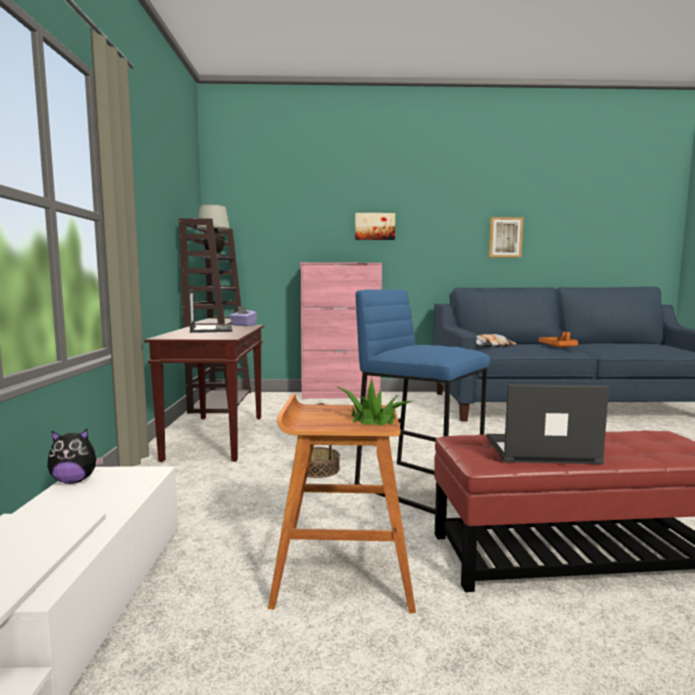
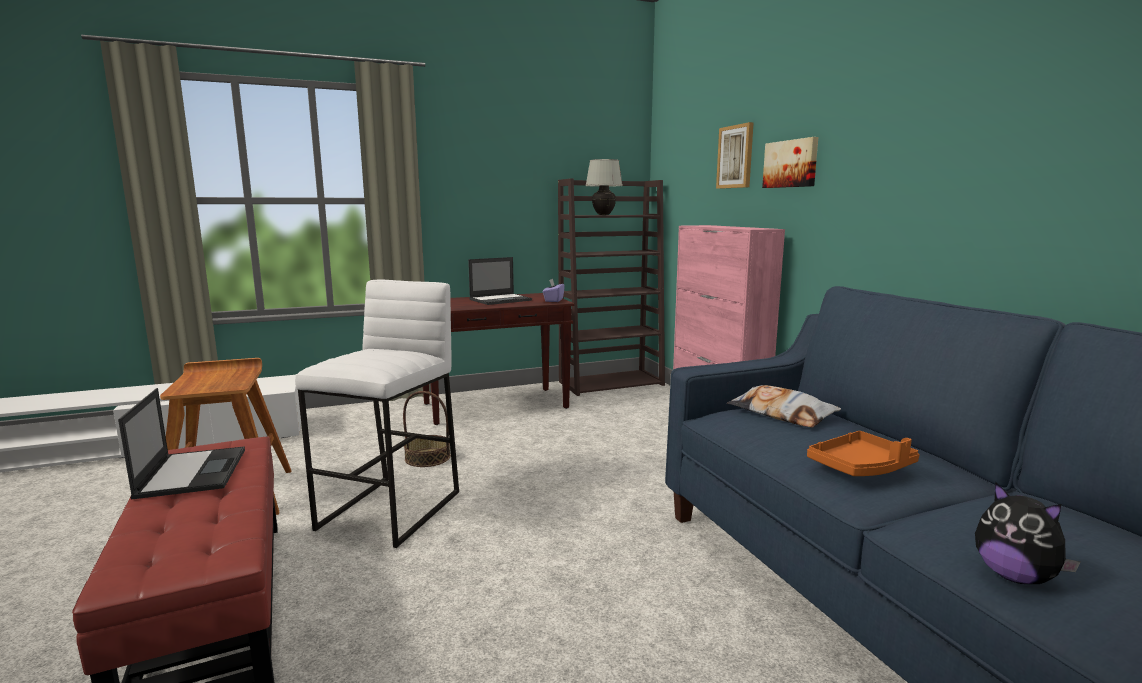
camera: 70 degrees right, 5 degrees up
(75, 481) = (271, 379): plush toy -> plush toy (1015, 576)
(373, 419) = (200, 387): potted plant -> none
(419, 486) = (391, 510): blue stool -> white stool
(505, 237) = (1030, 169): picture -> picture (735, 157)

